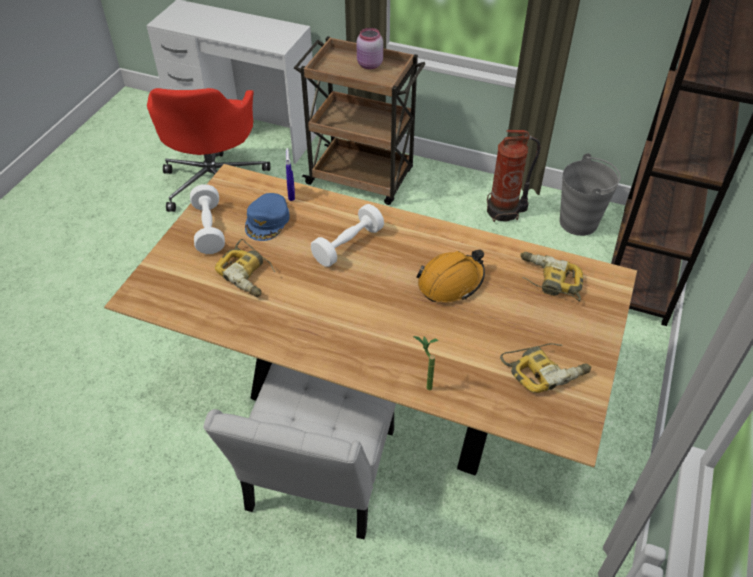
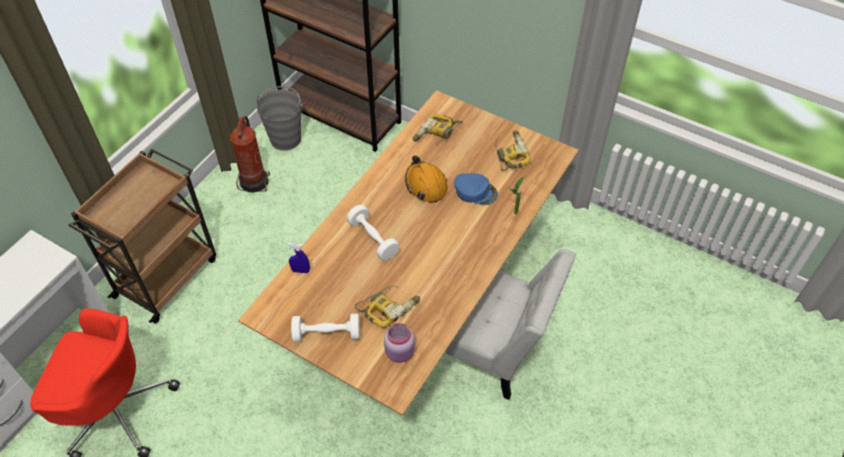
camera: 80 degrees left, 5 degrees up
(267, 221) = (329, 290): blue cap -> blue cap (475, 191)
(369, 65) = (131, 191): pink jar -> pink jar (400, 353)

